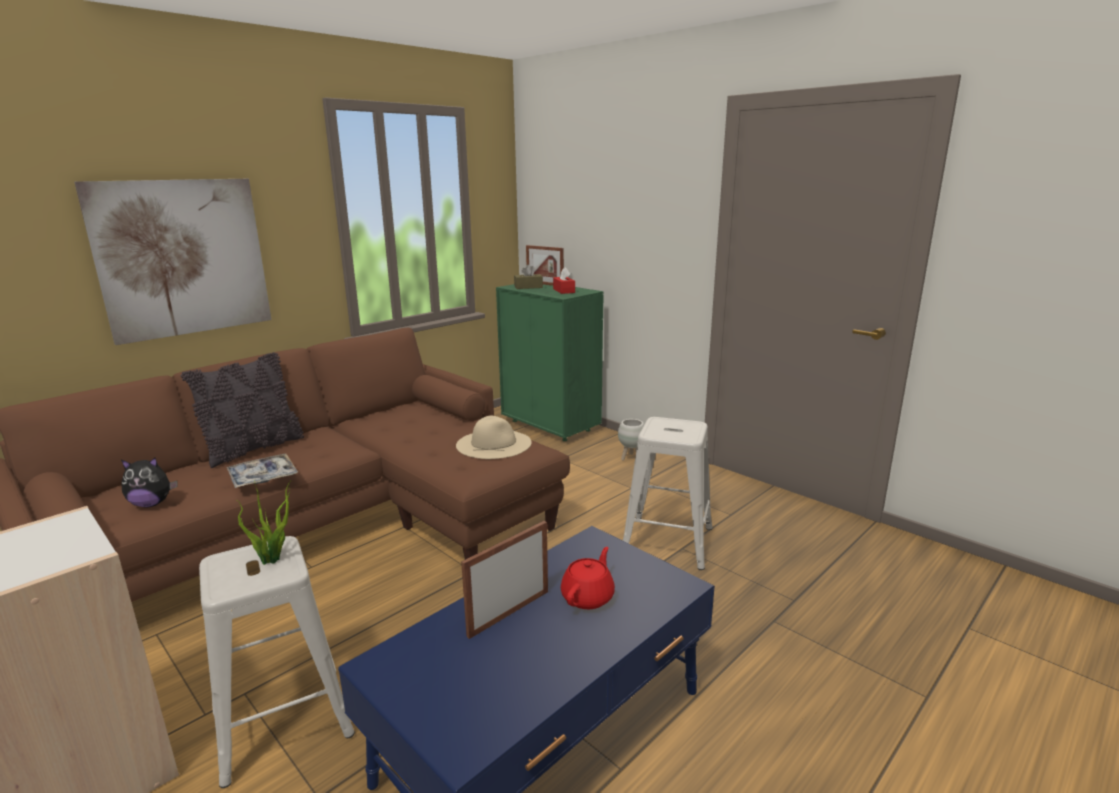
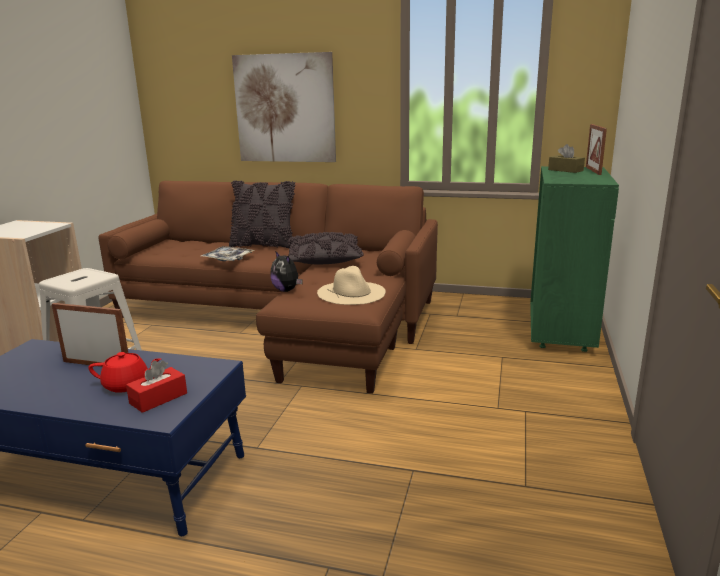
camera: 60 degrees right, 0 degrees up
(152, 504) = (177, 252): plush toy -> plush toy (287, 290)
(273, 559) = (88, 279): potted plant -> none
(373, 432) = (324, 259): none -> black pillow
(564, 291) = (580, 178): red tissue box -> red tissue box (158, 398)
(631, 458) = (562, 389): white planter -> none
(667, 541) = (416, 458): white stool -> none

